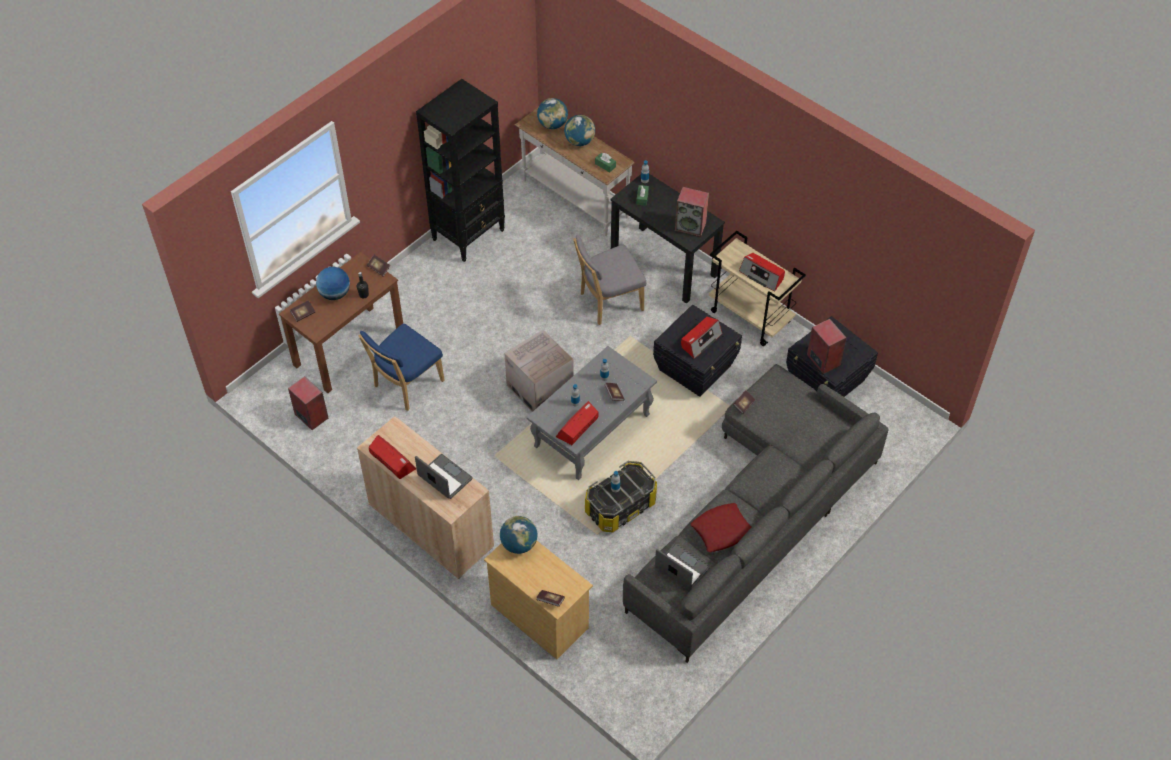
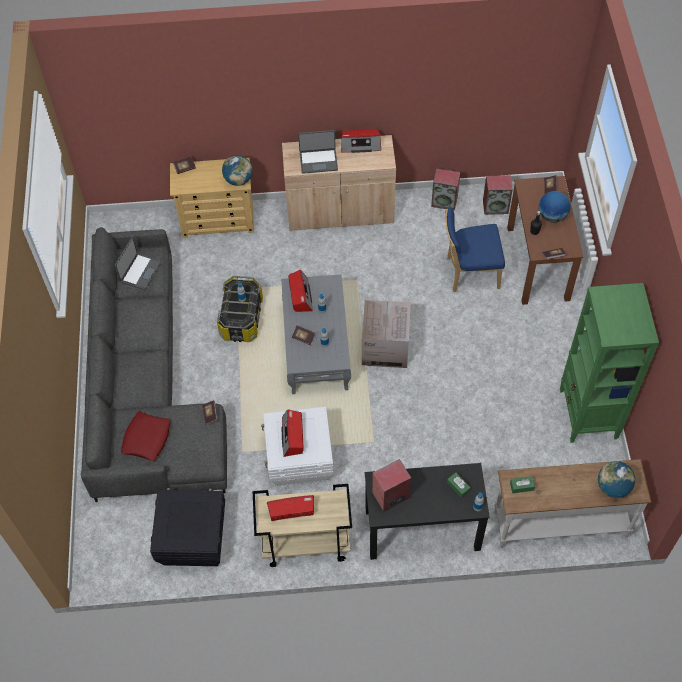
camera: 135 degrees right, 5 degrees up
(406, 385) = (469, 273): blue chair -> blue chair turned 90 degrees counterclockwise
(469, 234) = (588, 415): black bookcase -> green bookcase
(579, 141) = (571, 491): globe -> none
(608, 302) = (421, 455): grey chair -> none
(681, 568) = (140, 272): laptop -> laptop turned 60 degrees counterclockwise
(696, 368) = (299, 460): black storage box -> white storage box
(721, 530) = (138, 315): red pillow -> red pillow (146, 438)
(823, 360) = (186, 503): speaker -> speaker (445, 201)

